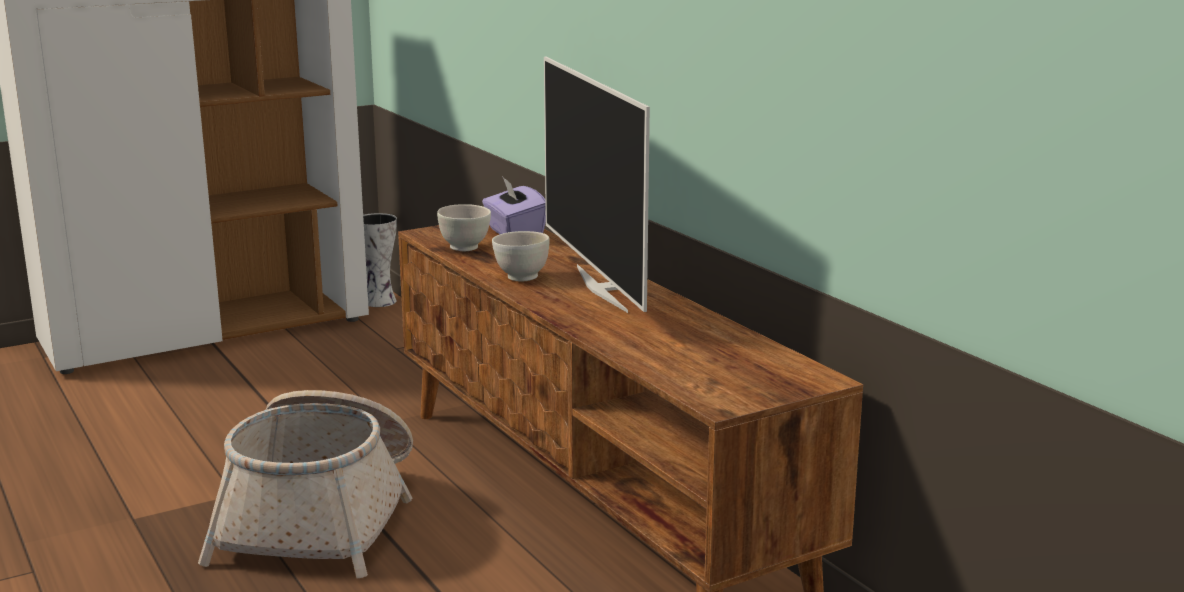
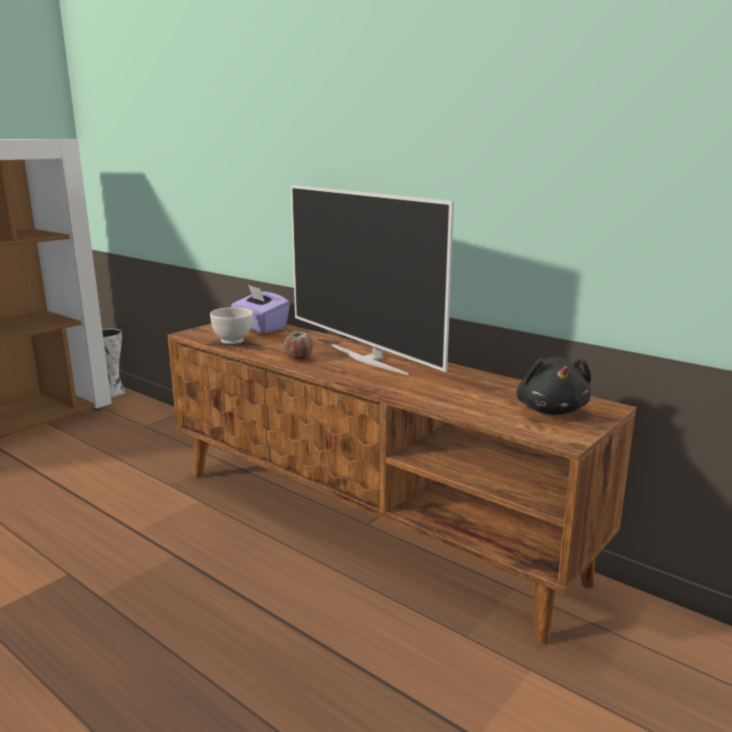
camera: 20 degrees left, 0 degrees up
(321, 518) = (159, 580): basket -> none
(521, 277) = (299, 358): white bowl -> apple
(749, 373) = (551, 410): none -> black plush toy

